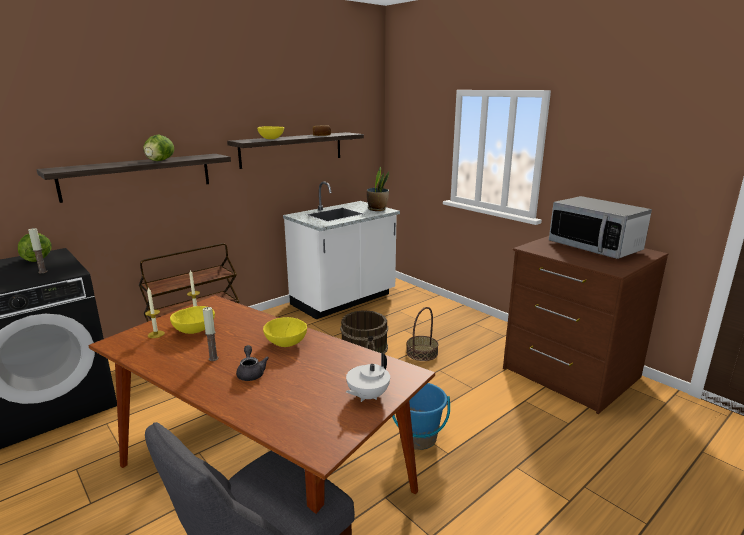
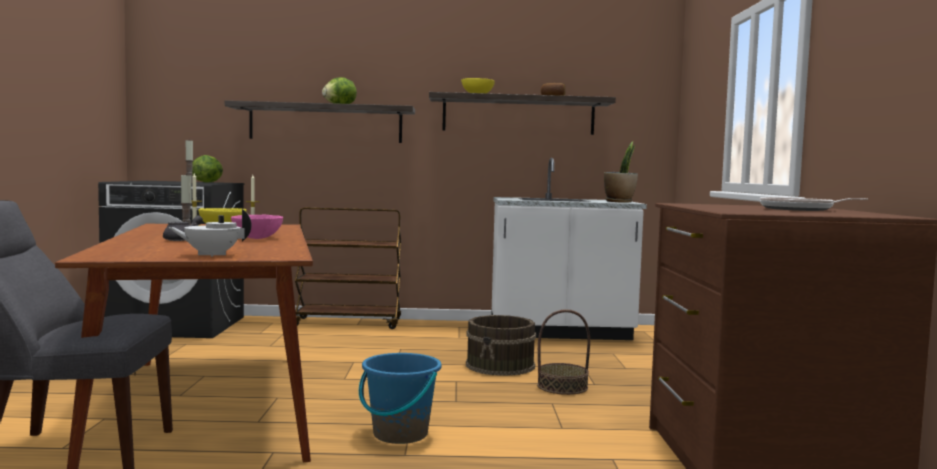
camera: 40 degrees right, 15 degrees down
(285, 343) = (257, 238): yellow bowl -> pink bowl
(594, 247) = (800, 209): microwave -> frying pan

